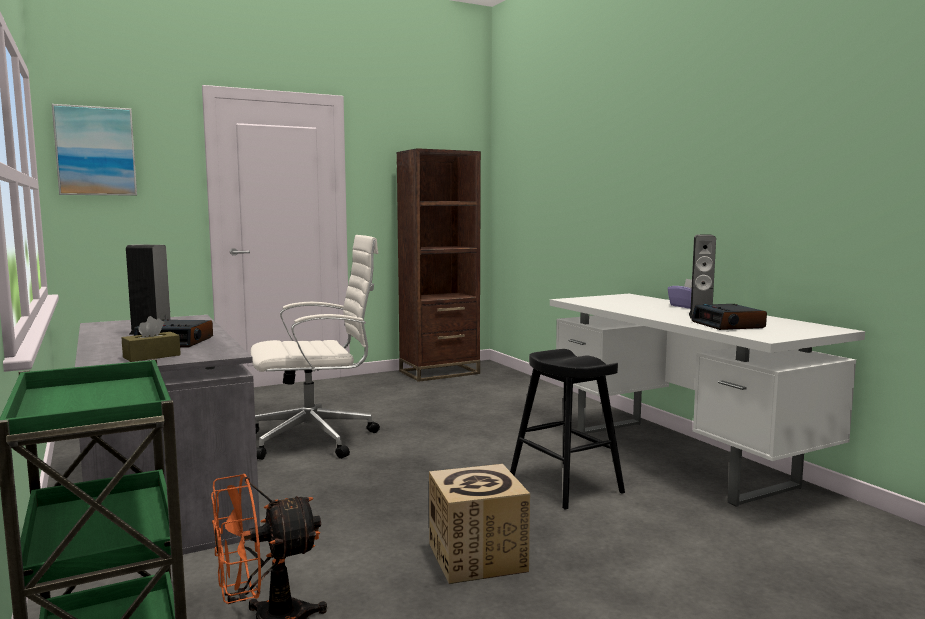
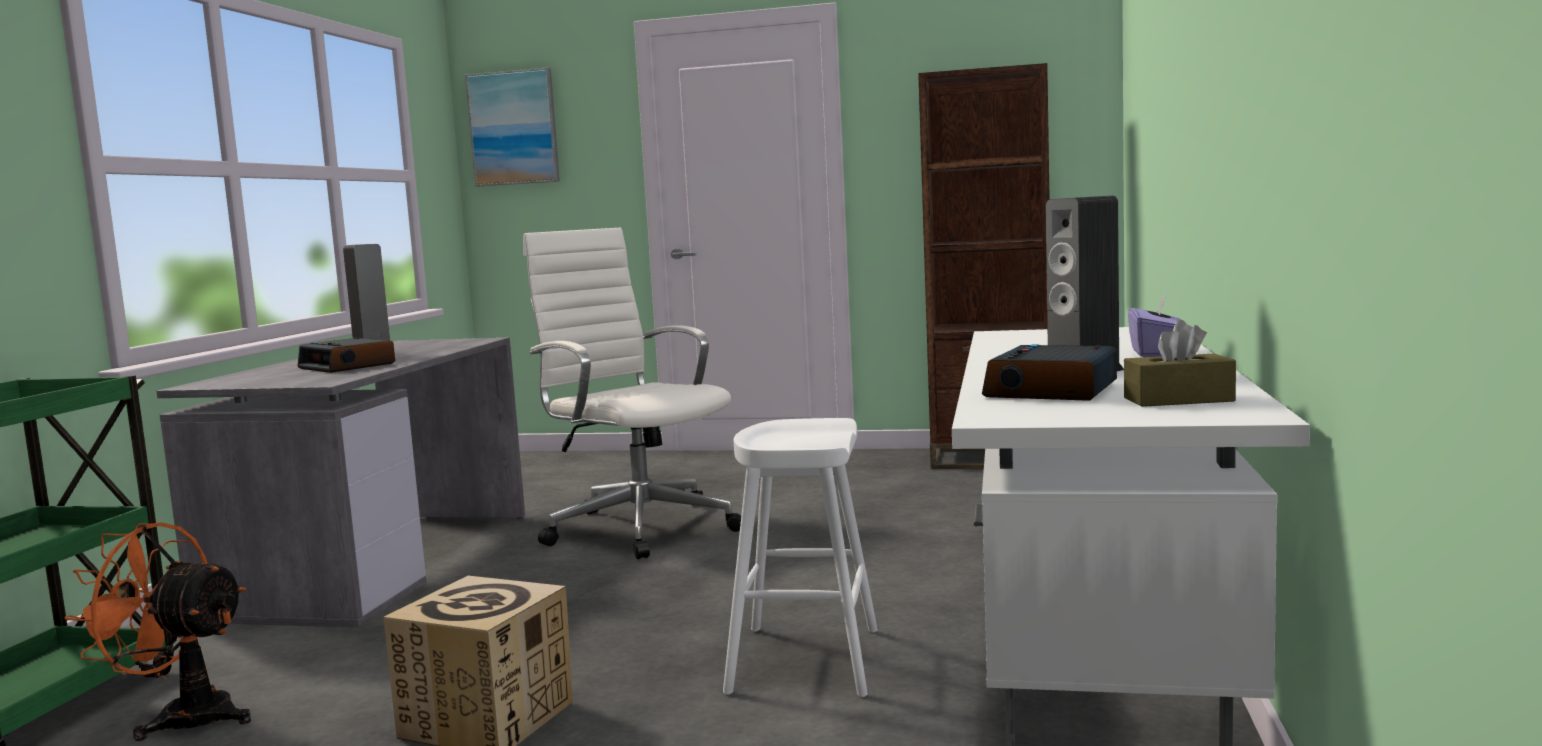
camera: 40 degrees right, 0 degrees up
(152, 356) = (266, 379): brown tissue box -> brown tissue box (1178, 400)
(316, 439) = (639, 527): white office chair -> white office chair turned 150 degrees counterclockwise
(565, 485) = (805, 660): black stool -> white stool

